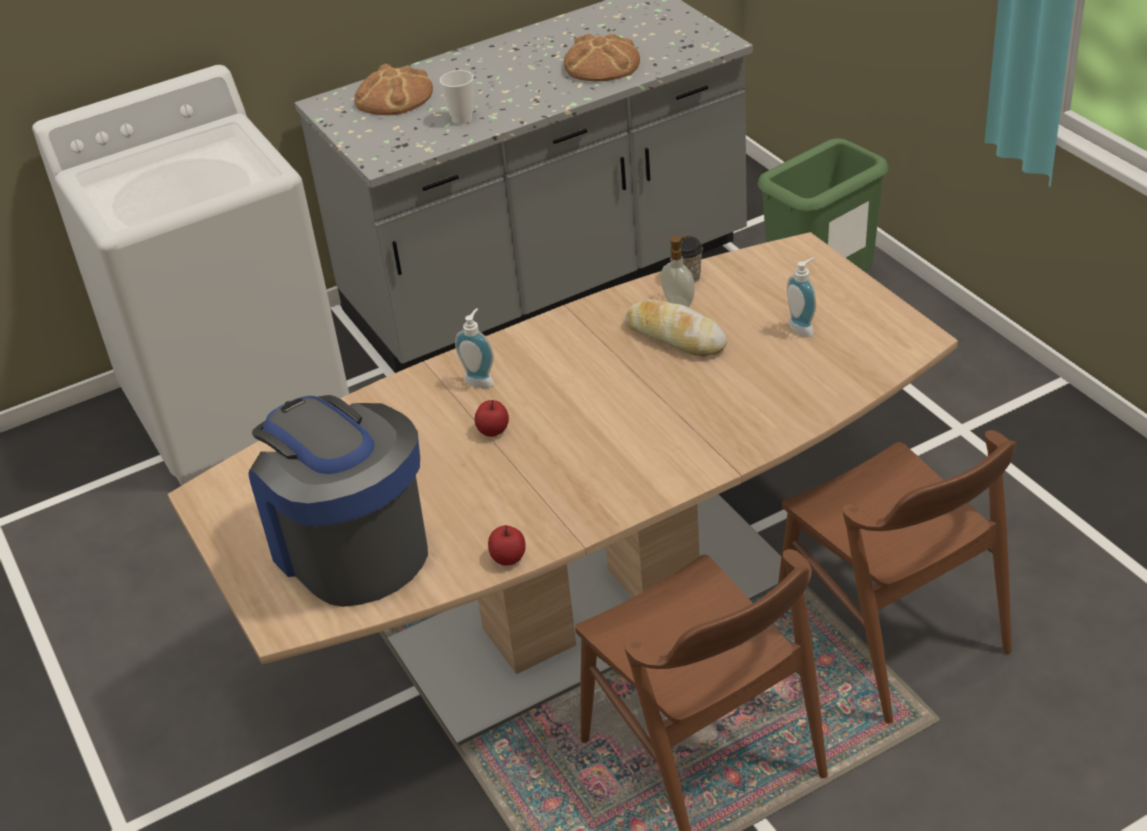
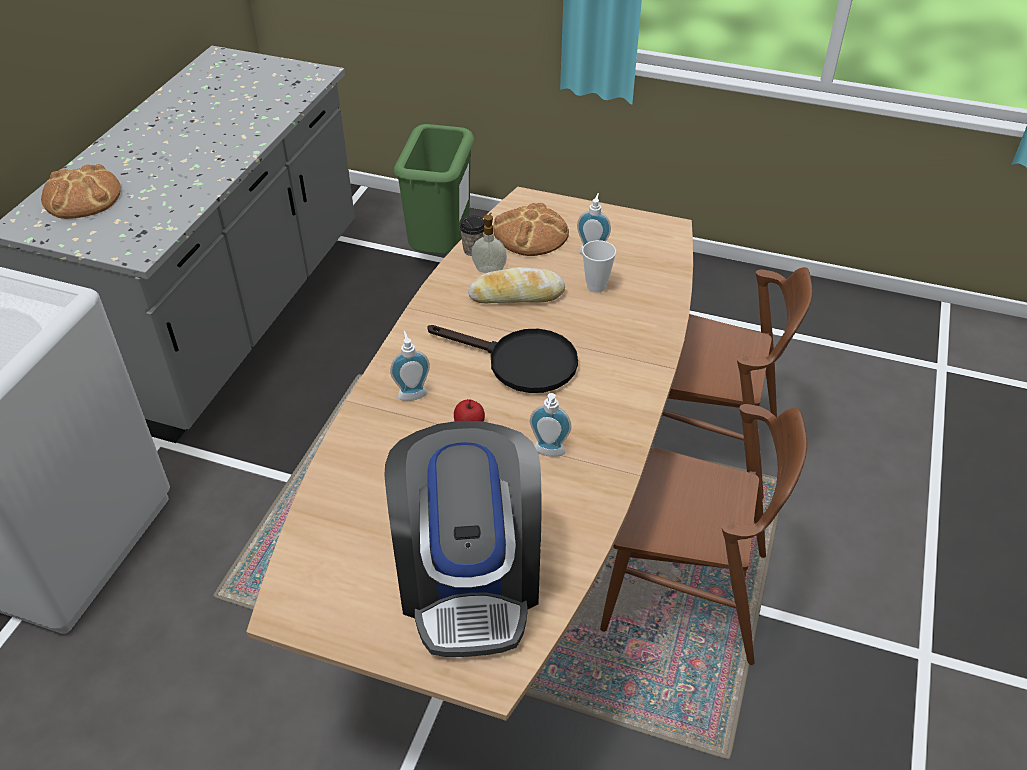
camera: 45 degrees left, 5 degrees up
(350, 547) = (469, 578): coffee machine -> coffee machine turned 105 degrees counterclockwise
(462, 119) = (172, 194): cup -> cup (596, 286)
(508, 558) = (599, 514): apple -> none
(529, 487) = (548, 453): none -> soap dispenser
(601, 64) = (242, 115): bread -> bread (530, 234)
(602, 399) = (520, 362): none -> black frying pan

